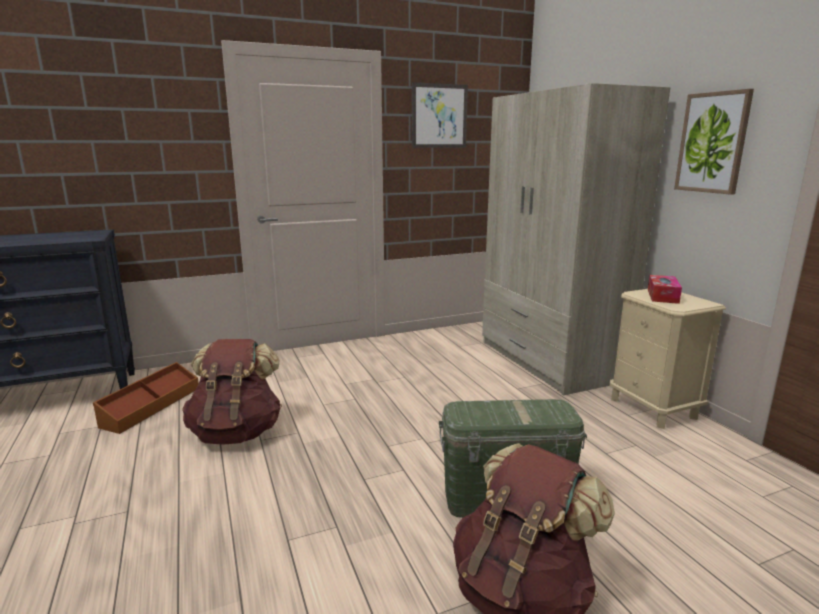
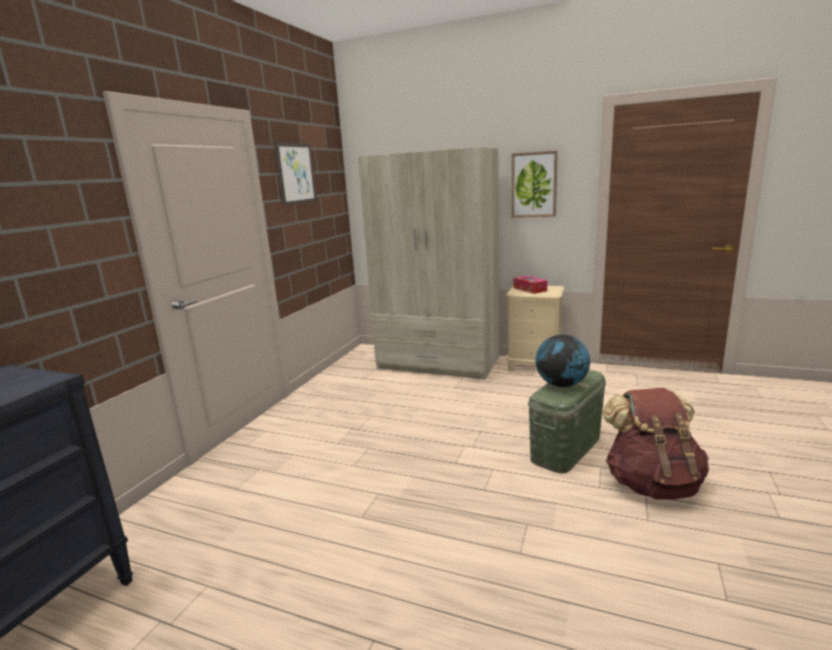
camera: 45 degrees left, 0 degrees up
(151, 406) = (181, 567): brown storage box -> none
(236, 432) = (329, 526): brown backpack -> none
(501, 409) = (561, 385): none -> globe

